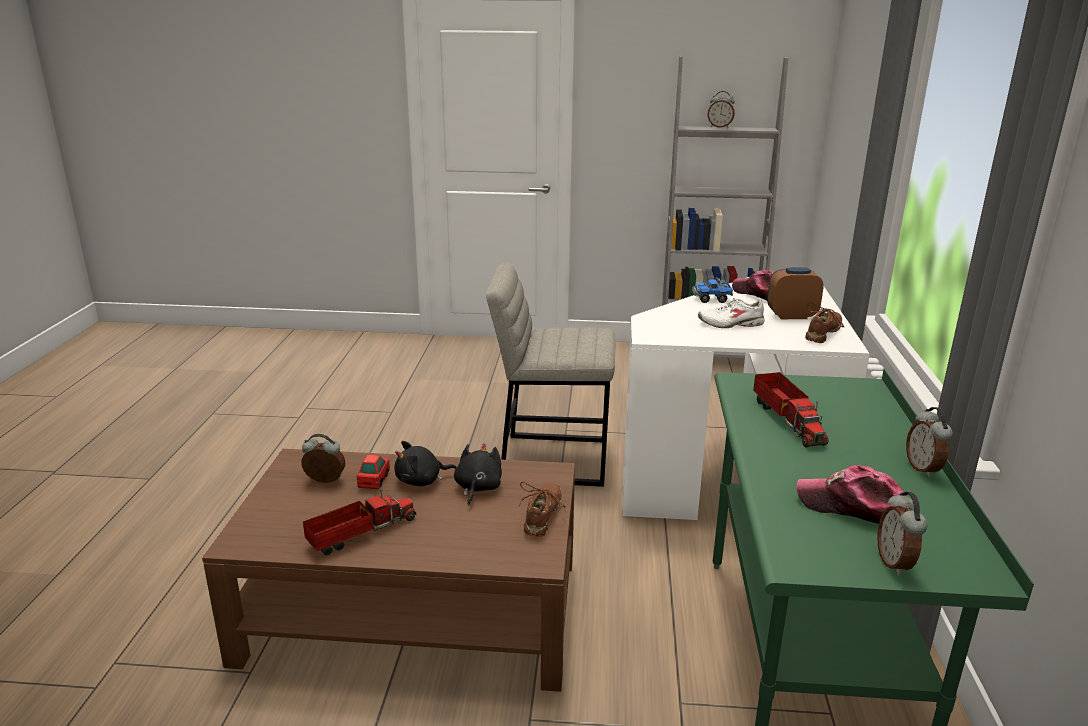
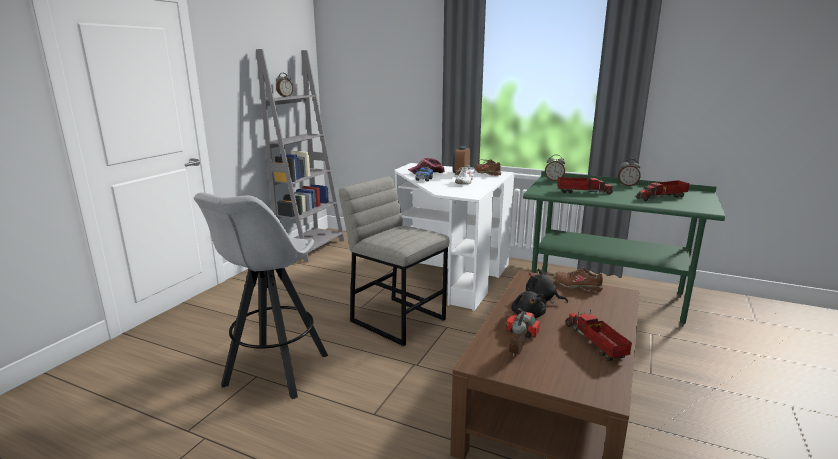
camera: 70 degrees left, 5 degrees down
(403, 418) = (274, 371): none -> grey stool
(551, 459) = (396, 319): grey chair -> grey chair turned 105 degrees clockwise
(853, 507) = (662, 197): cap -> toy truck
(895, 563) = (702, 200): alarm clock -> alarm clock (554, 180)

